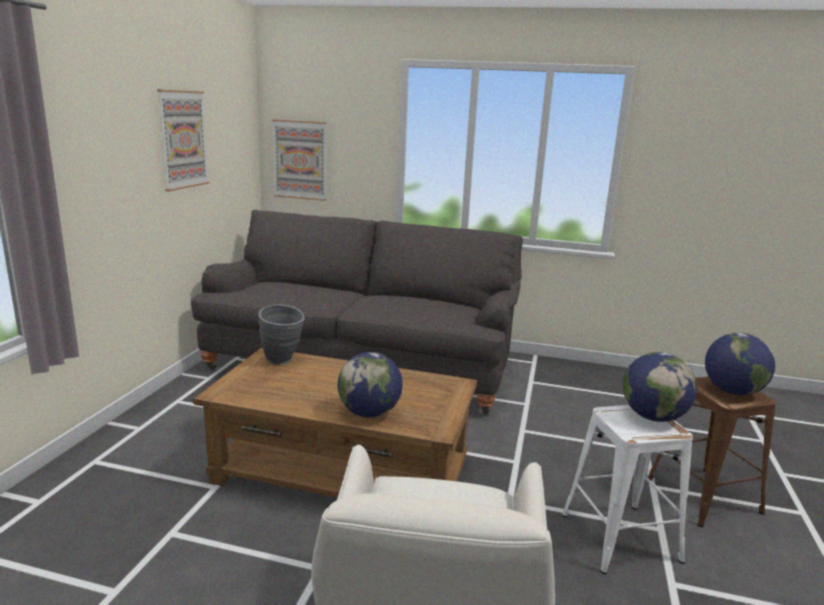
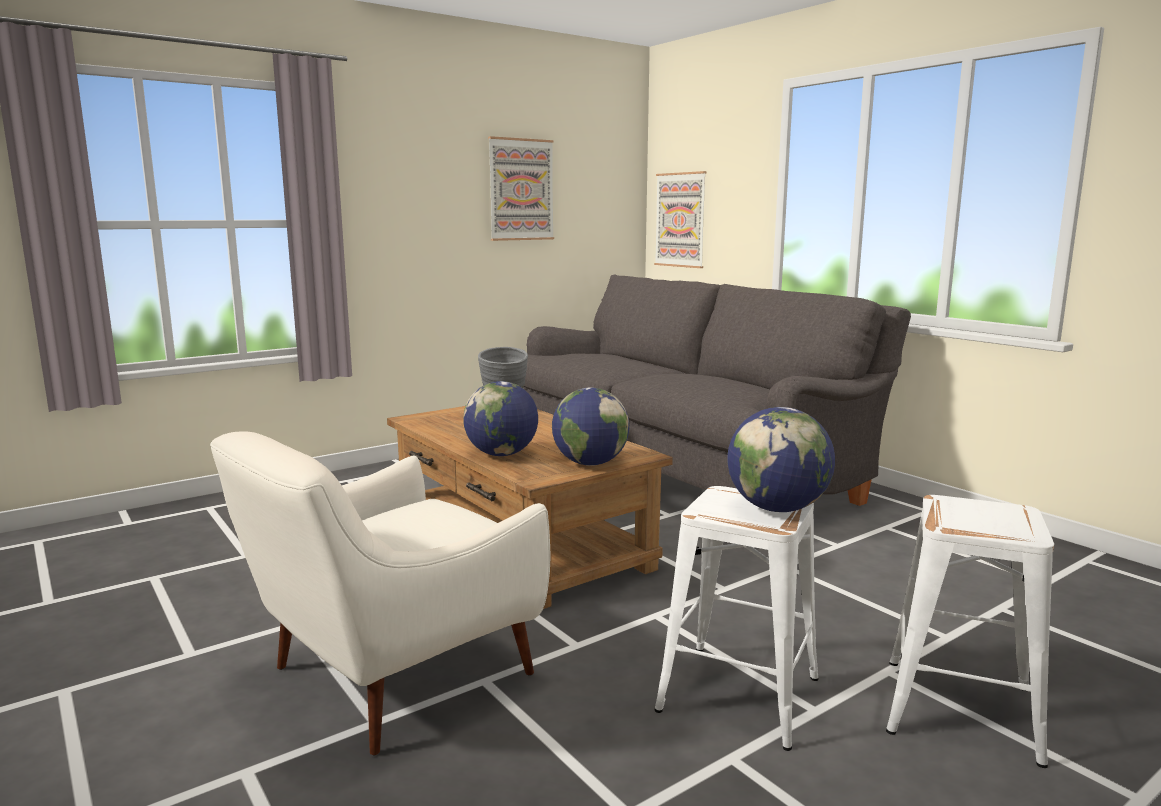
camera: 40 degrees right, 5 degrees down
(704, 495) = (962, 709): brown stool -> white stool
(732, 392) = (989, 520): globe -> globe (590, 463)

